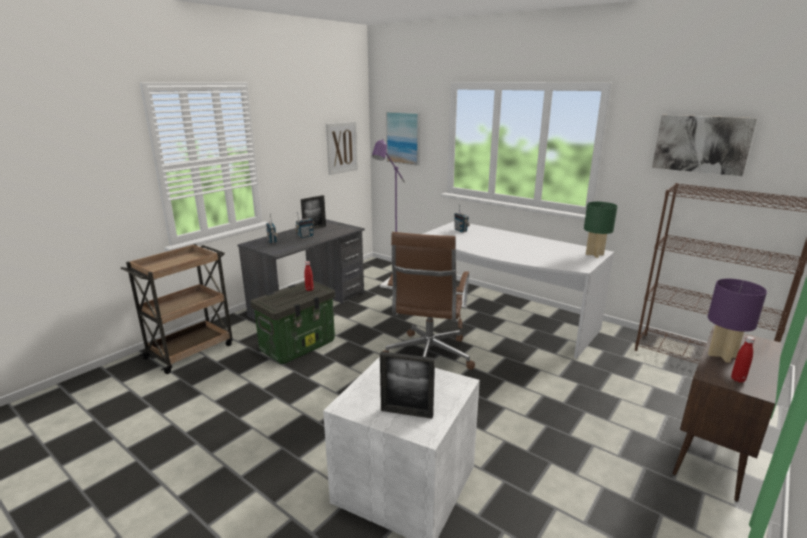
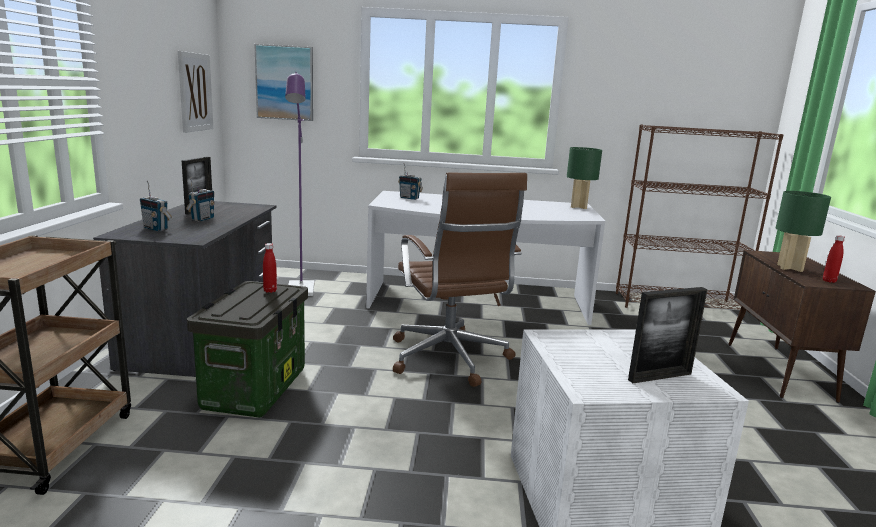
camera: 35 degrees left, 5 degrees down
(701, 144) = (659, 84): picture -> none
(721, 355) = (789, 268): purple table lamp -> green table lamp

